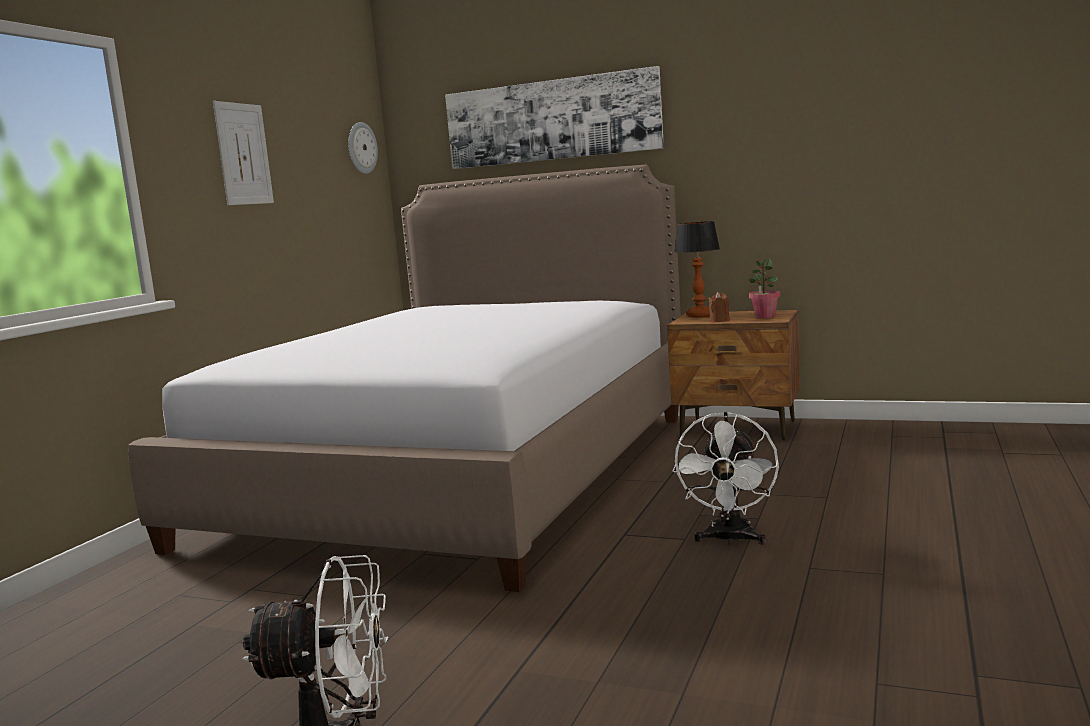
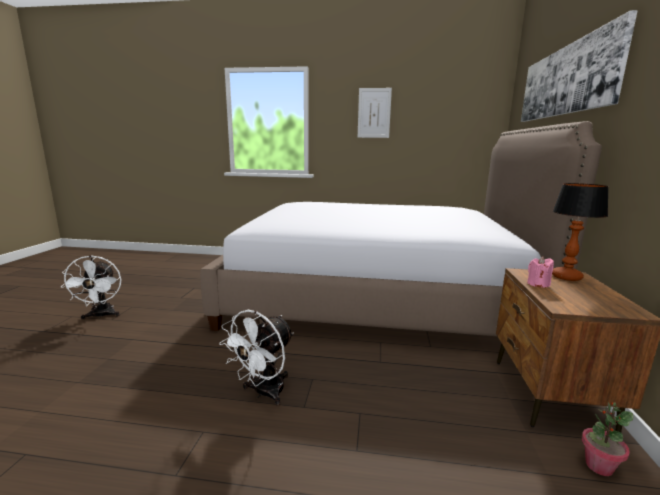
camera: 75 degrees right, 5 degrees up
(361, 148) = (480, 107): wall clock -> none
(719, 321) = (538, 284): brown candle -> pink candle
(730, 539) = (263, 393): white fan -> white fan turned 60 degrees counterclockwise
(764, 316) = (582, 302): potted plant -> potted plant (598, 466)

